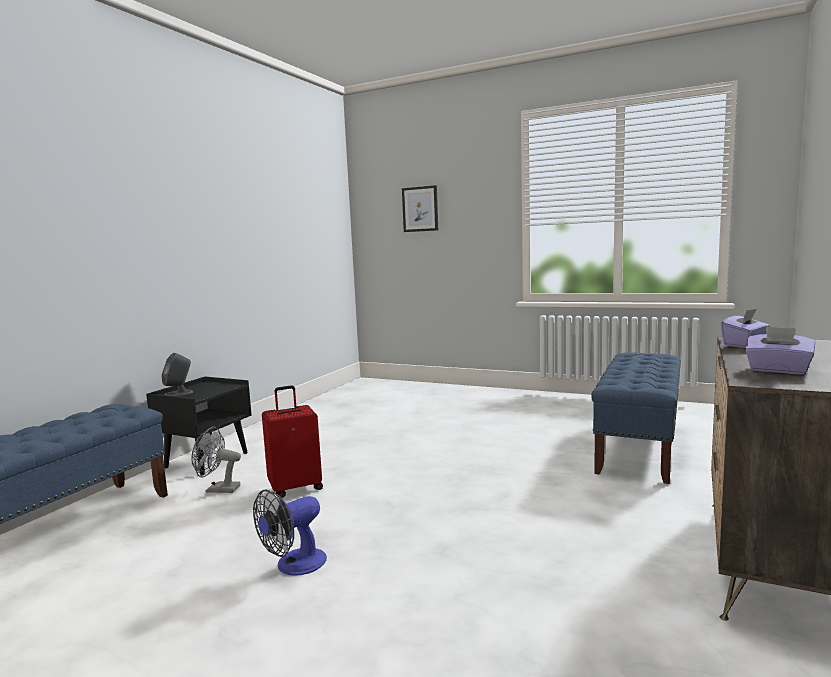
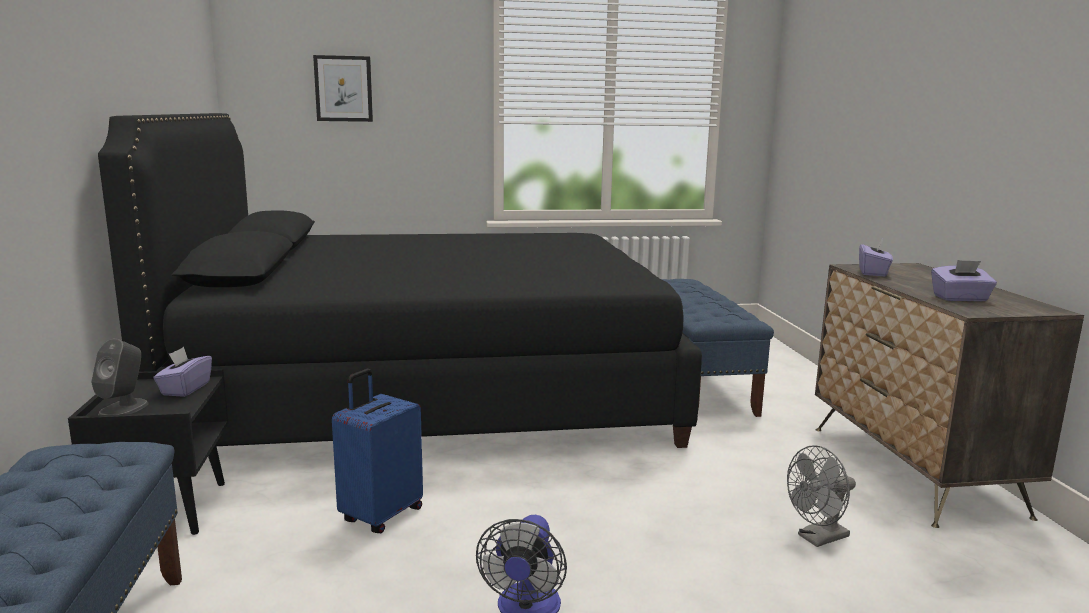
camera: 35 degrees left, 5 degrees up
(218, 489) = (260, 548): grey fan -> grey fan (818, 538)
(219, 388) = (185, 389): none -> purple tissue box
(295, 488) = (380, 515): red suitcase -> blue suitcase
(424, 423) = (430, 393): none -> black bed

